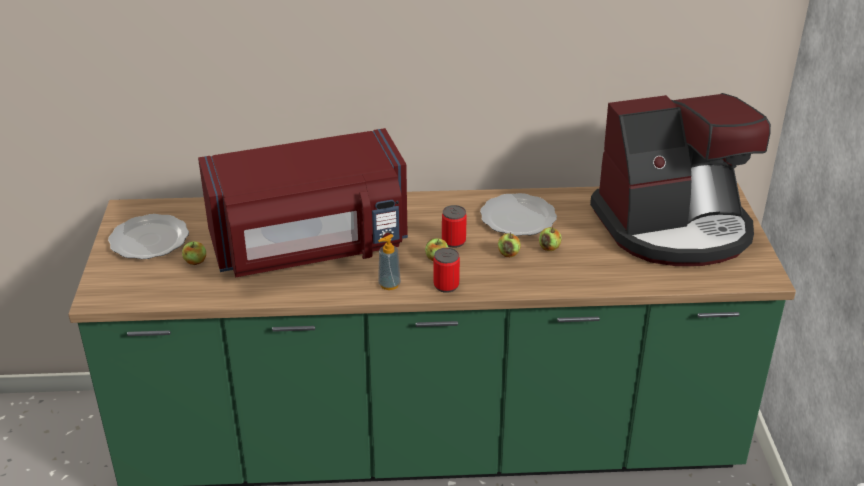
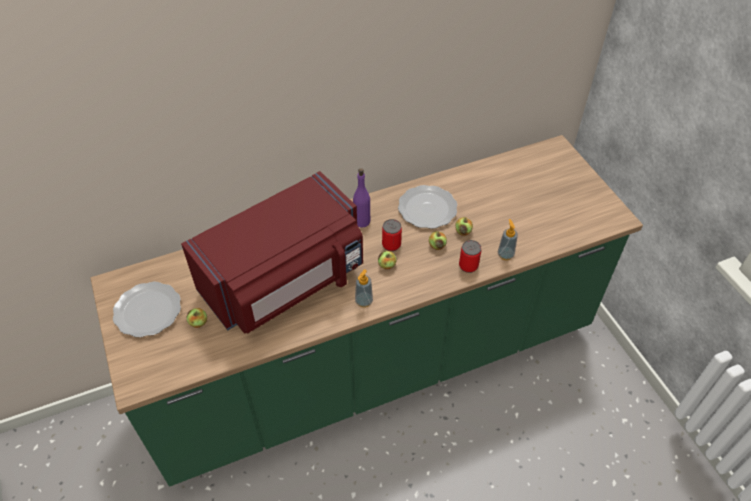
camera: 20 degrees left, 15 degrees up
(432, 213) = (362, 221): none -> purple bottle
(446, 285) = (406, 289): can -> can (468, 266)
(590, 280) = (505, 254): none -> soap dispenser
(674, 228) = (540, 189): coffee machine -> none

